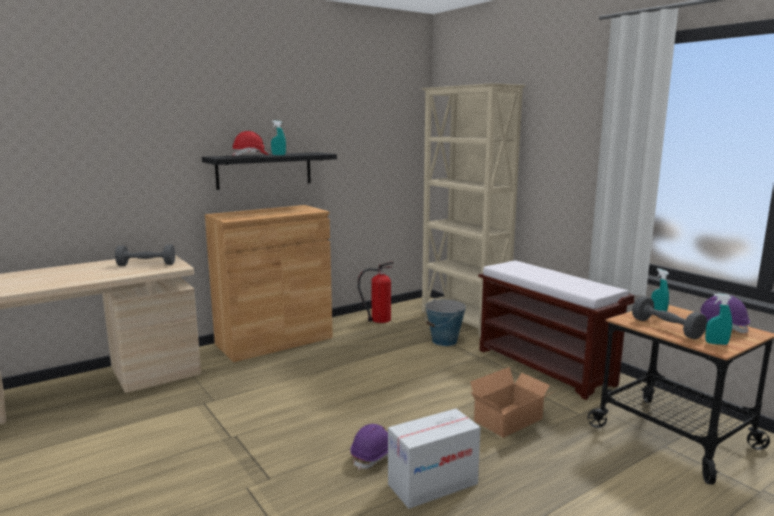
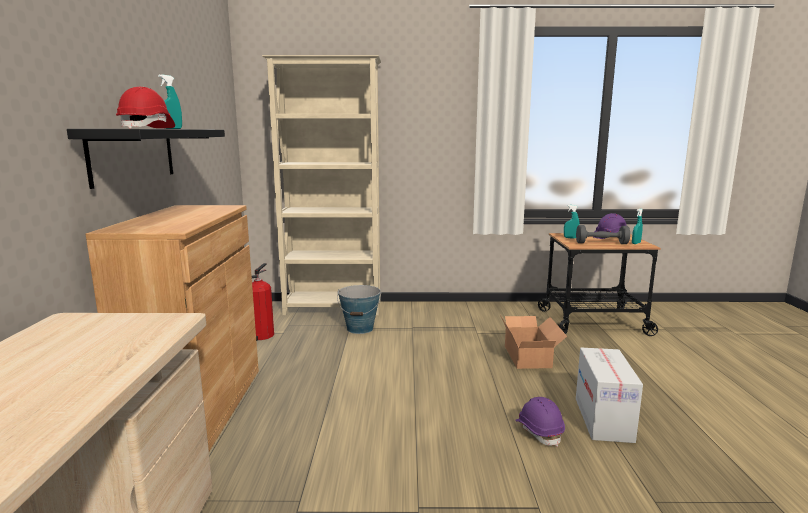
camera: 55 degrees left, 0 degrees up
(146, 265) = (101, 337): grey dumbbell -> none
(545, 367) = (460, 315): brown bench -> none

